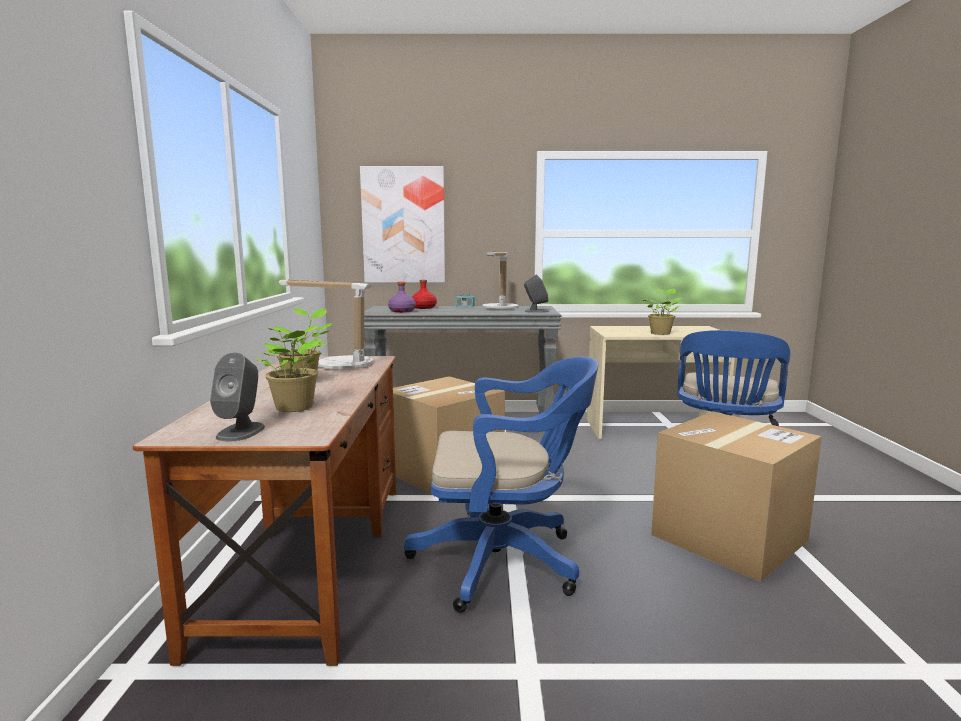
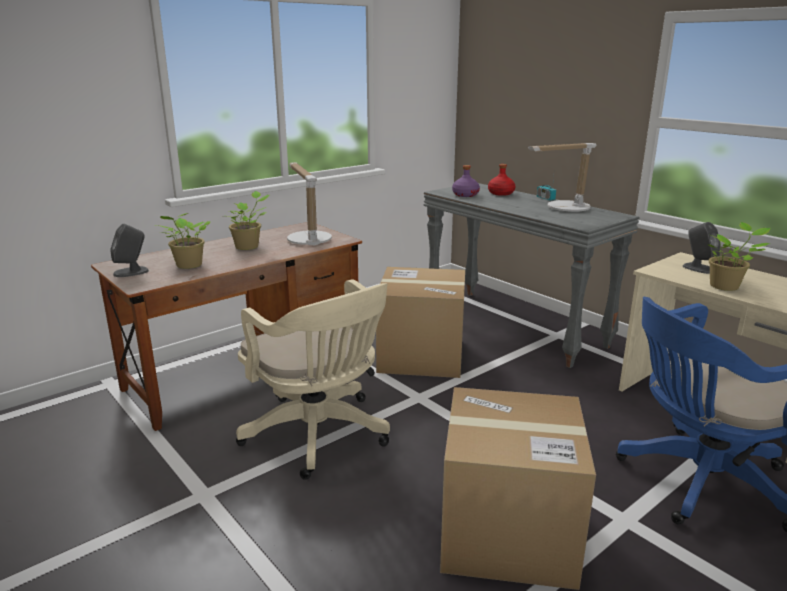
camera: 50 degrees right, 10 degrees up
(403, 225) = (519, 100): picture -> none
(505, 561) = (320, 436): blue office chair -> beige office chair
(536, 311) = (580, 221): grey speaker -> grey speaker (698, 268)

